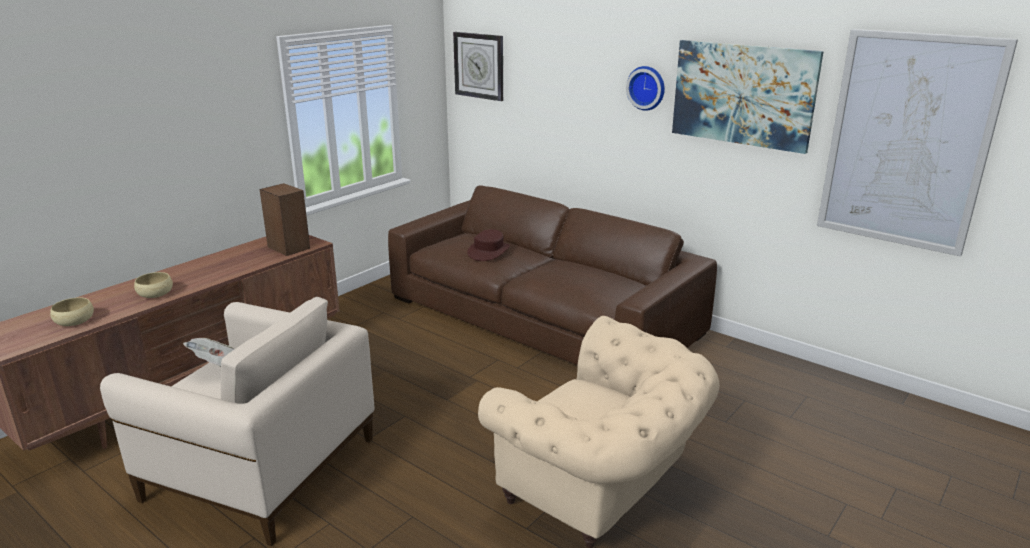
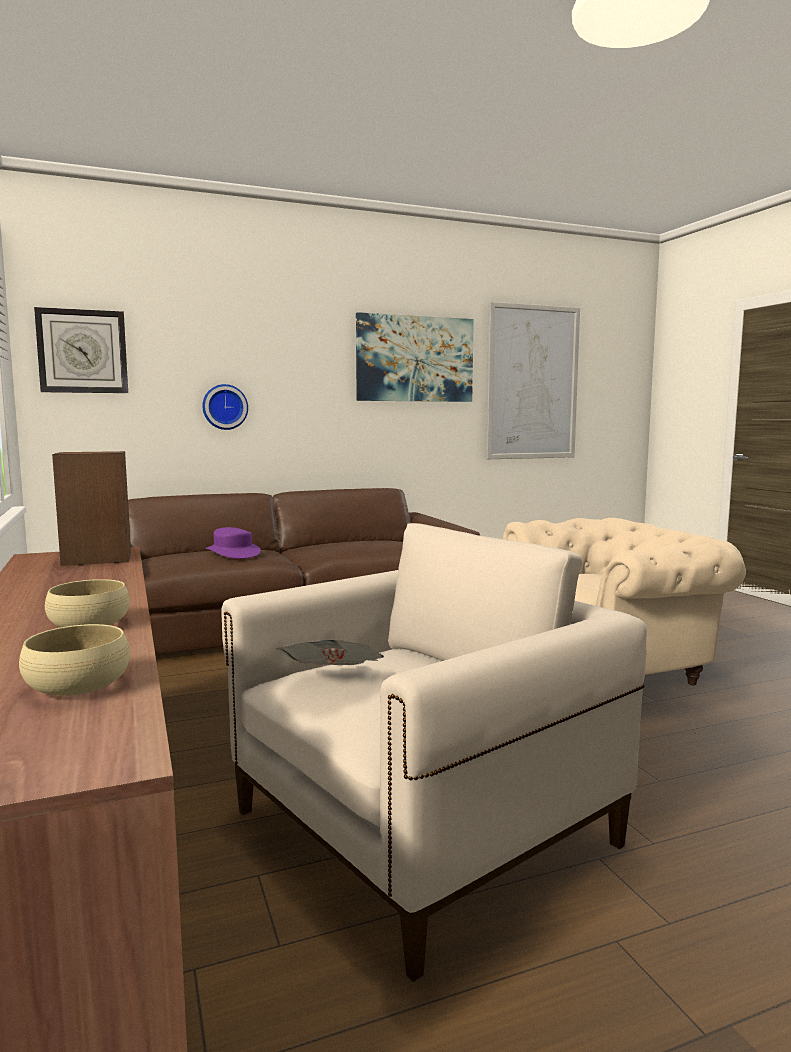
camera: 60 degrees left, 15 degrees down
(489, 251) = (233, 553): brown hat -> purple hat
(647, 87) = (324, 360): wall clock -> wall clock (225, 407)

